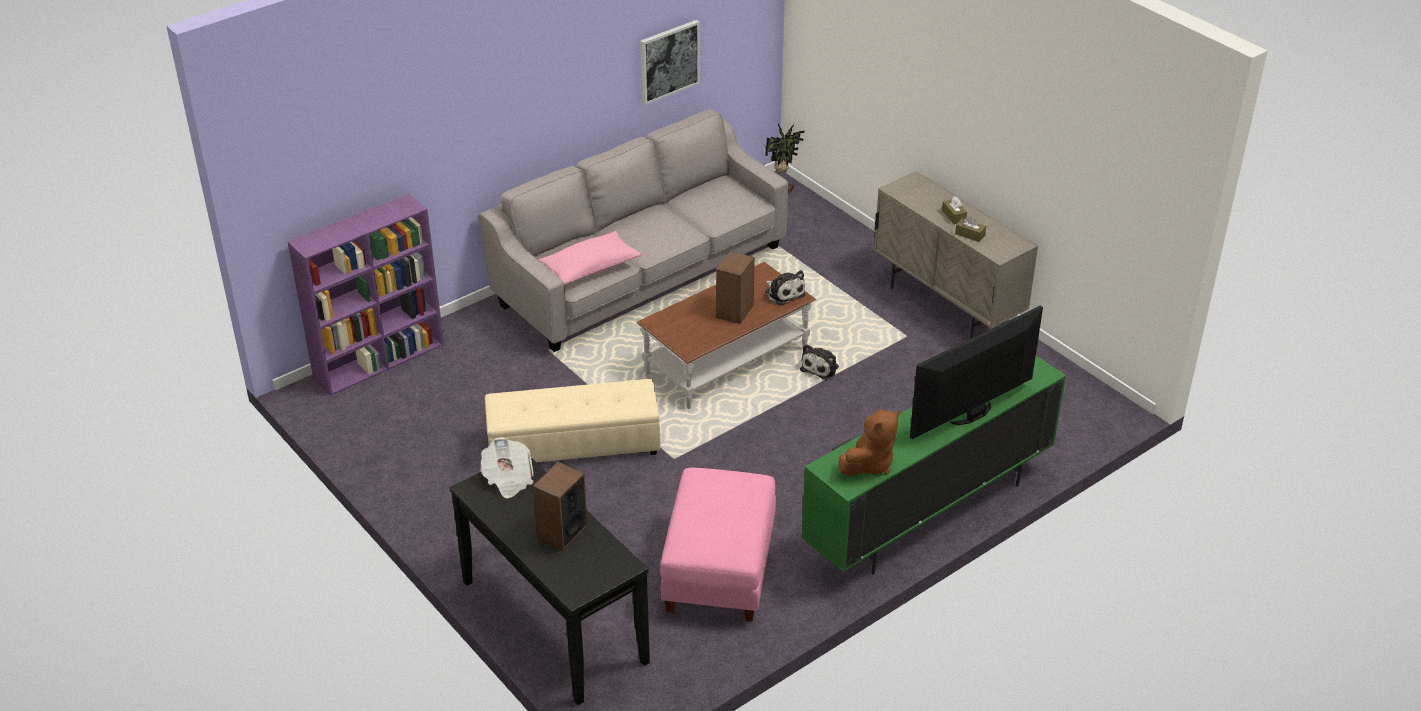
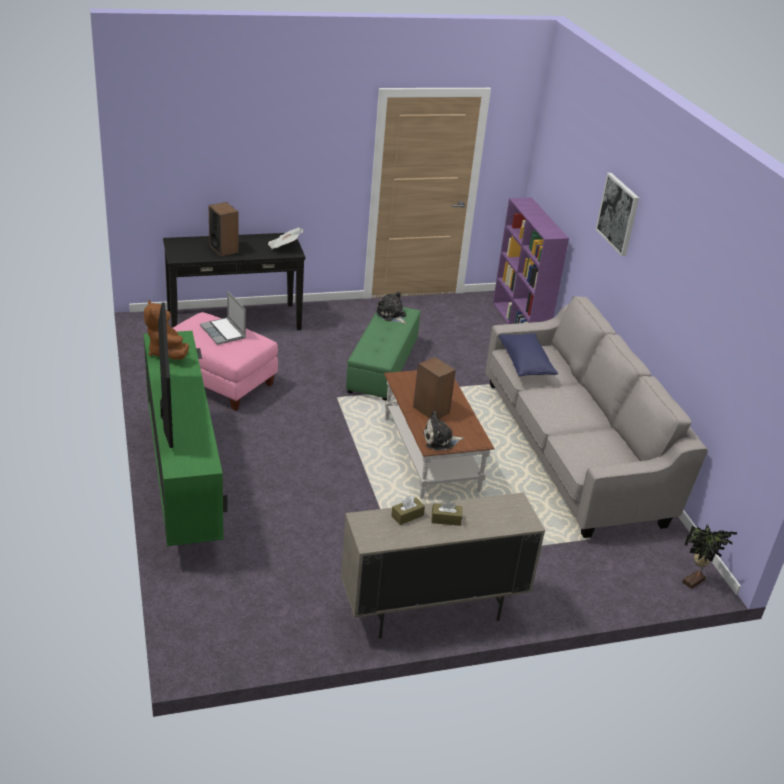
camera: 110 degrees right, 5 degrees down
(574, 445) = (382, 366): beige ottoman -> green ottoman
(590, 268) = (525, 364): pink pillow -> blue pillow
(669, 61) = (704, 347): picture -> picture (618, 214)
(712, 508) = (224, 332): none -> laptop
(821, 367) = (391, 498): plush toy -> plush toy (392, 315)

